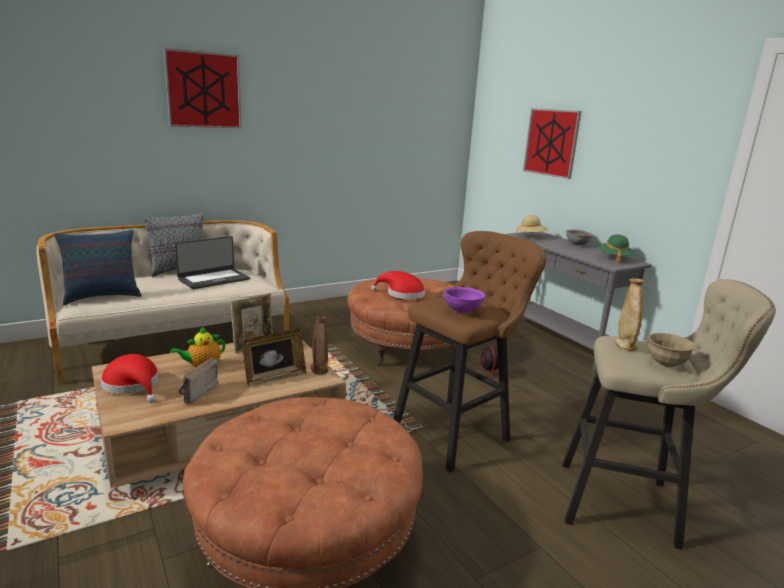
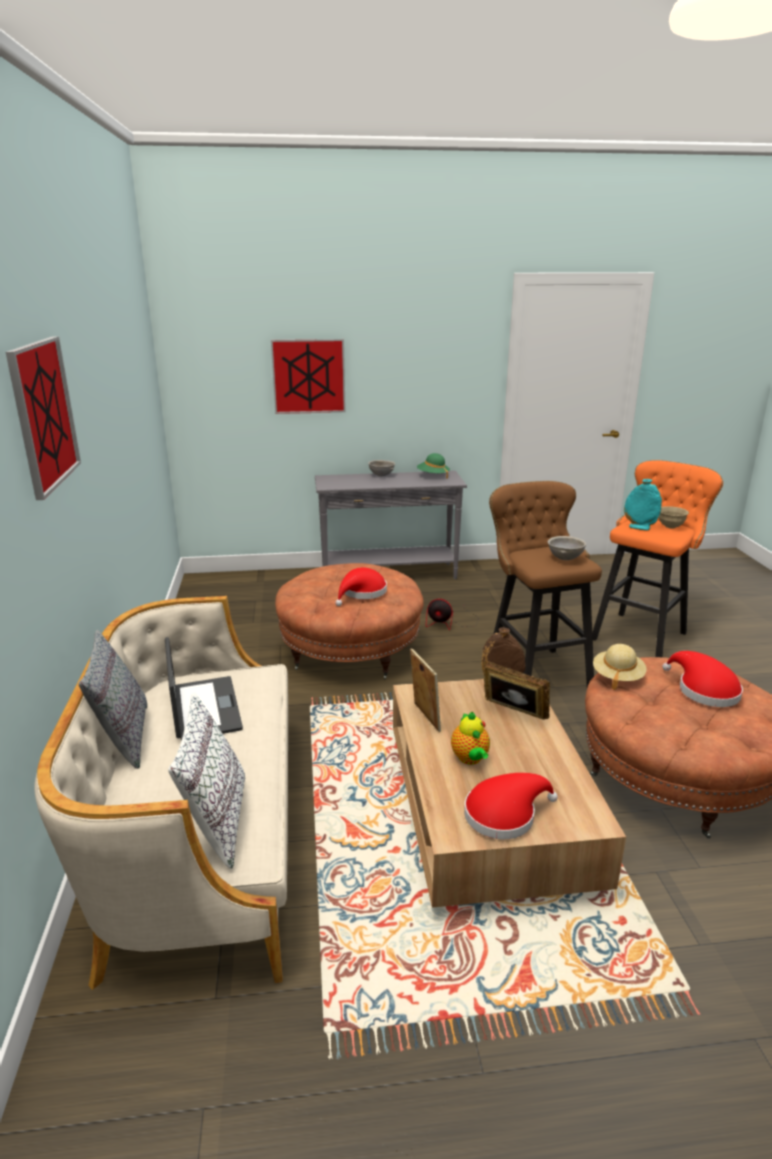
camera: 65 degrees left, 5 degrees up
(103, 297) = (219, 822): blue pillow -> white pillow
(194, 393) = (537, 768): radio -> none
(275, 378) = (513, 713): picture frame -> picture frame turned 45 degrees counterclockwise
(329, 454) = (703, 690): none -> red hat
(462, 311) = (564, 559): purple bowl -> grey bowl
(530, 236) = (336, 483): beige hat -> beige hat (617, 677)
(625, 345) = (639, 527): beige vase -> turquoise vase
(633, 506) = (643, 632): beige stool -> orange stool

